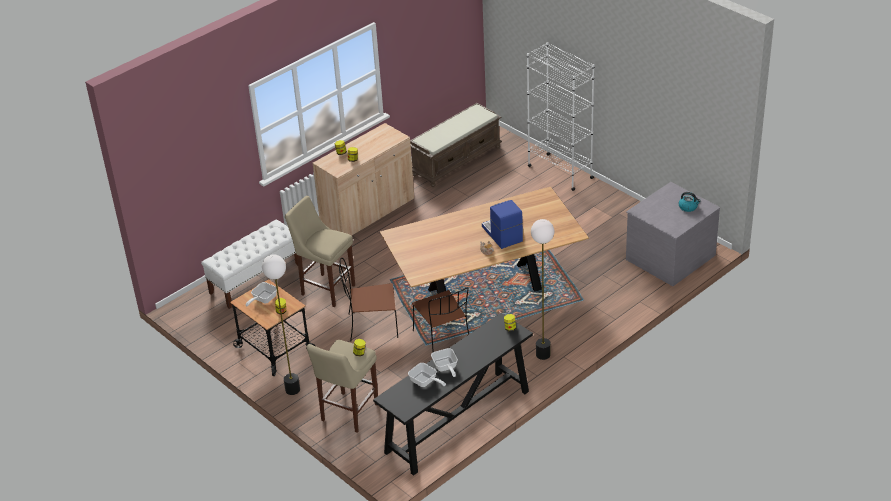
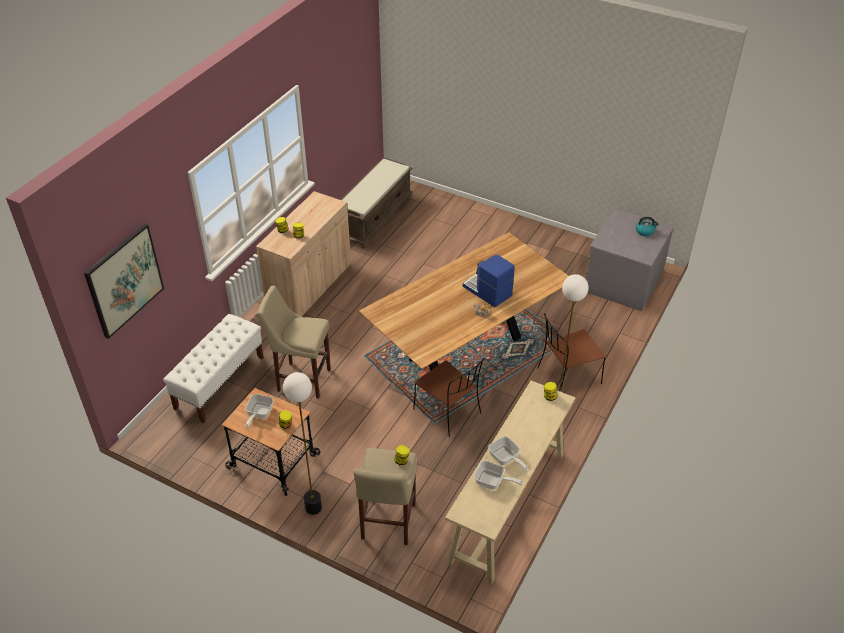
camera: 20 degrees left, 5 degrees up
(176, 167) = (124, 280): none -> picture
(371, 326) = (367, 412): brown chair -> brown chair (567, 376)
(457, 422) = (507, 507): black console table -> beige console table
(560, 172) = (479, 213): white bookcase -> none

